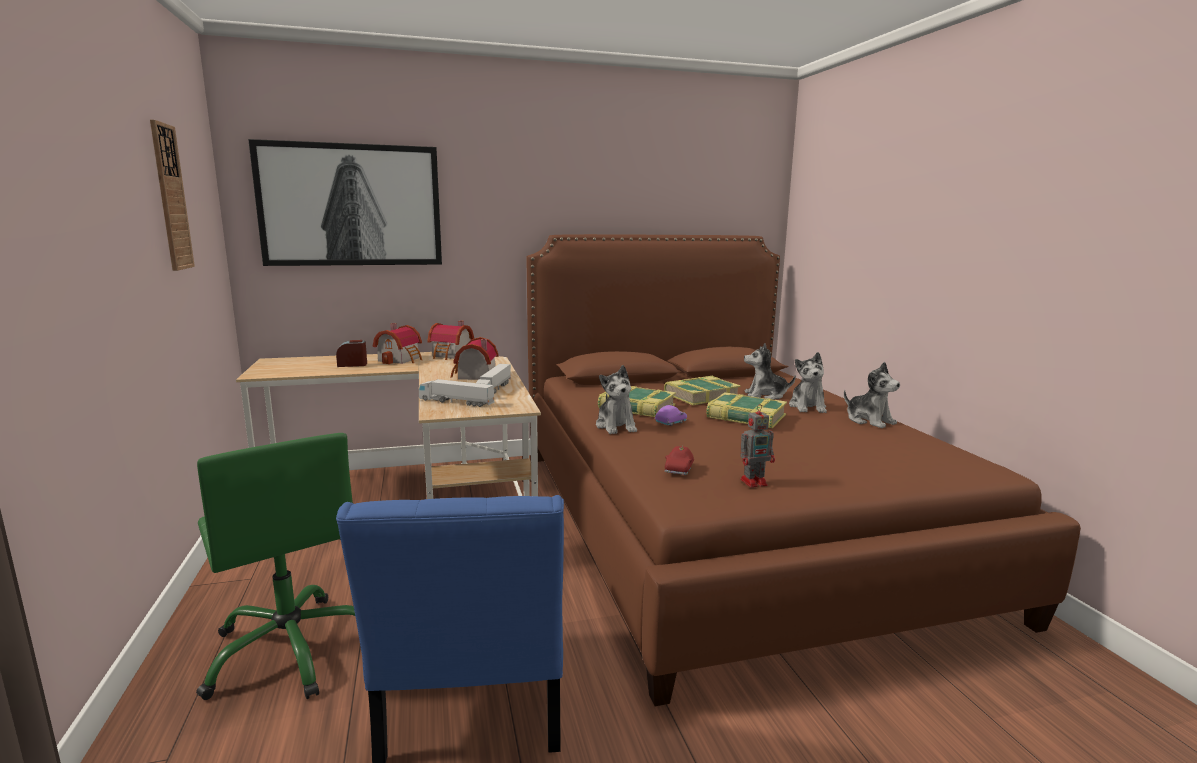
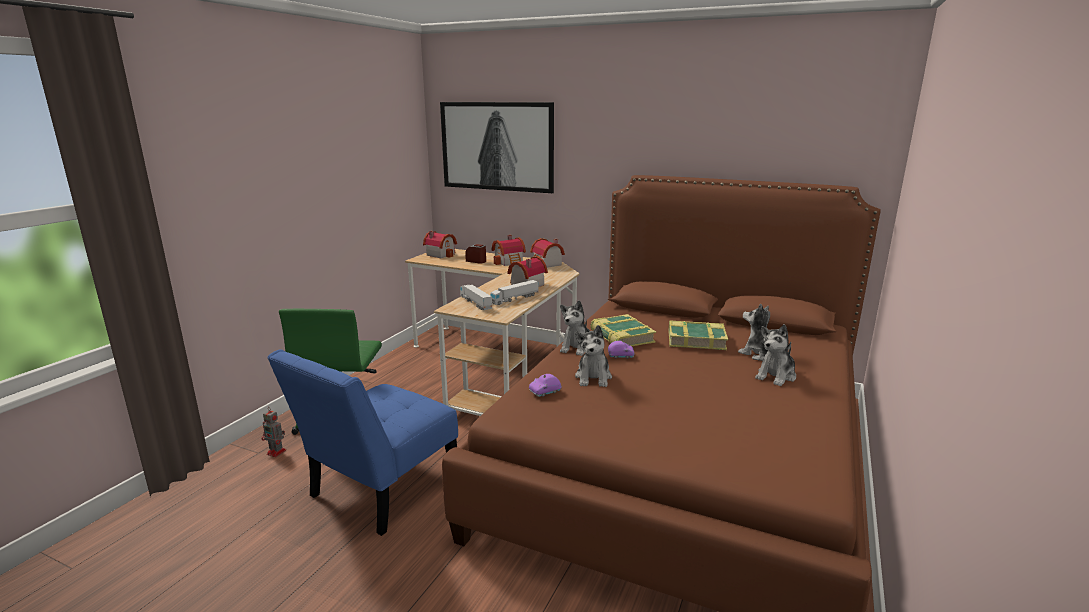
camera: 40 degrees right, 5 degrees up
(171, 197) = (365, 149): wall clock -> none
(281, 365) = (441, 254): none -> toy house
(679, 469) = (545, 392): red toy car -> purple toy car
(746, 417) = (691, 369): book -> none
(755, 482) = (579, 419): toy robot -> toy robot (277, 452)
(869, 420) = (809, 406): plush toy -> plush toy (593, 377)

